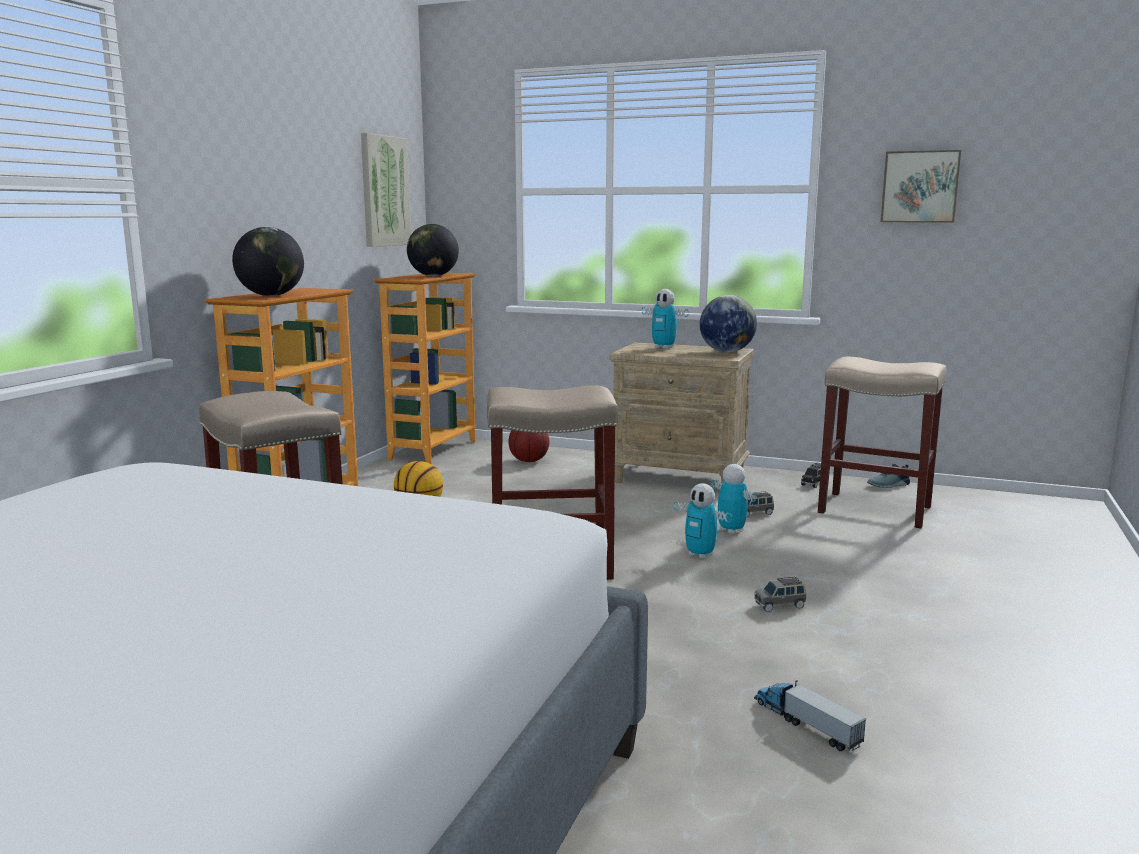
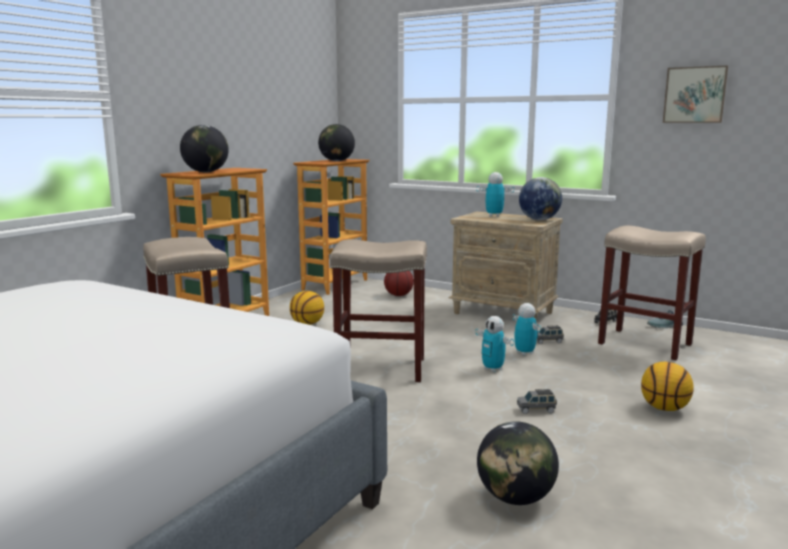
camera: 10 degrees right, 0 degrees up
(384, 191) = (304, 101): picture -> none
(663, 348) = (494, 215): toy robot -> toy robot turned 150 degrees clockwise
(805, 724) = (515, 498): toy truck -> globe
(934, 591) = (664, 408): none -> basketball

